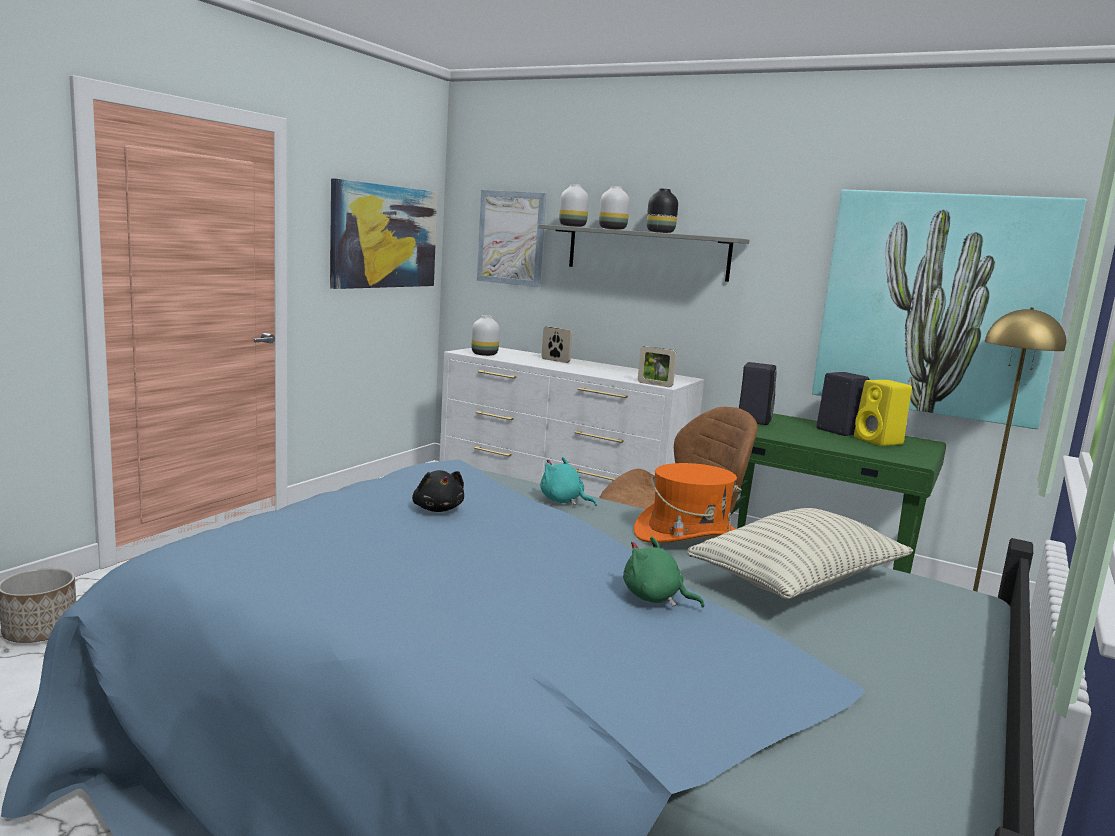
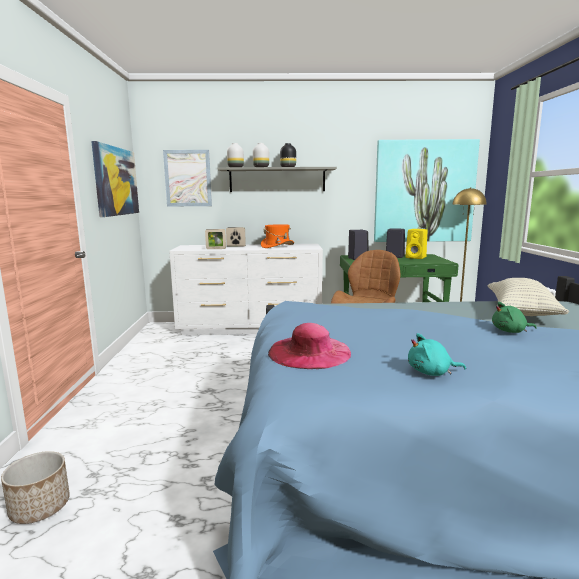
camera: 30 degrees left, 0 degrees up
(290, 528) = (309, 352): none -> pink hat
(437, 509) = (344, 323): black plush toy -> none
(485, 354) = (195, 249): white vase -> none
(563, 501) = (372, 307): turquoise plush toy -> turquoise plush toy (431, 372)
(655, 384) = (310, 248): picture frame -> picture frame (216, 249)
(688, 536) = (449, 307): orange hat -> orange hat (277, 246)

